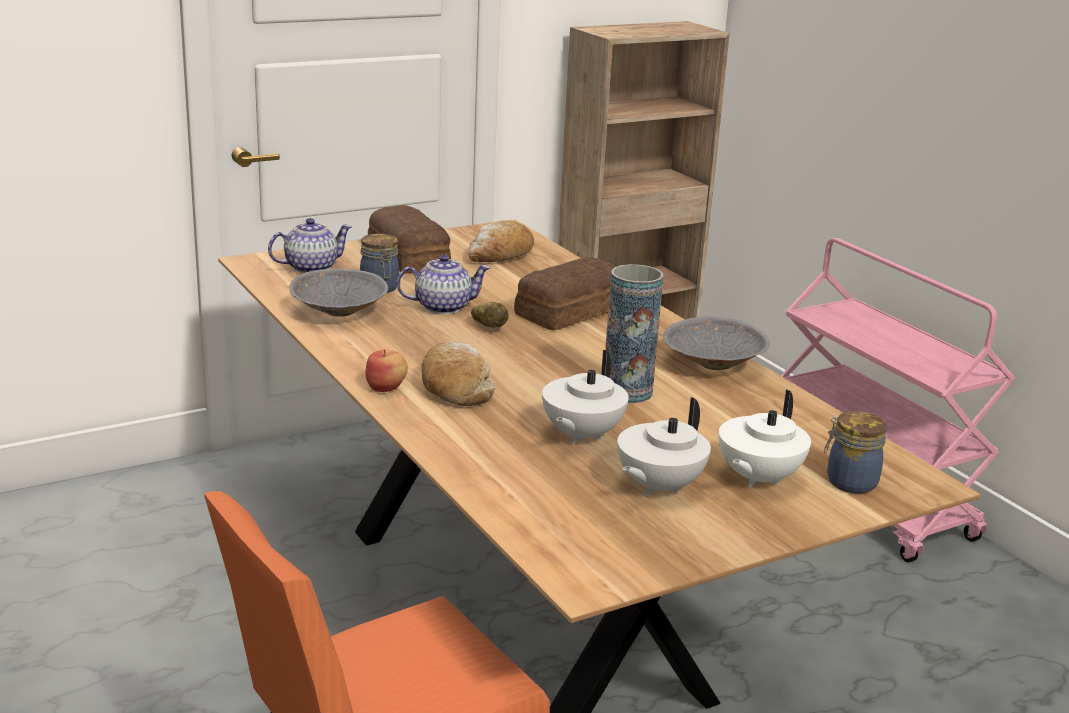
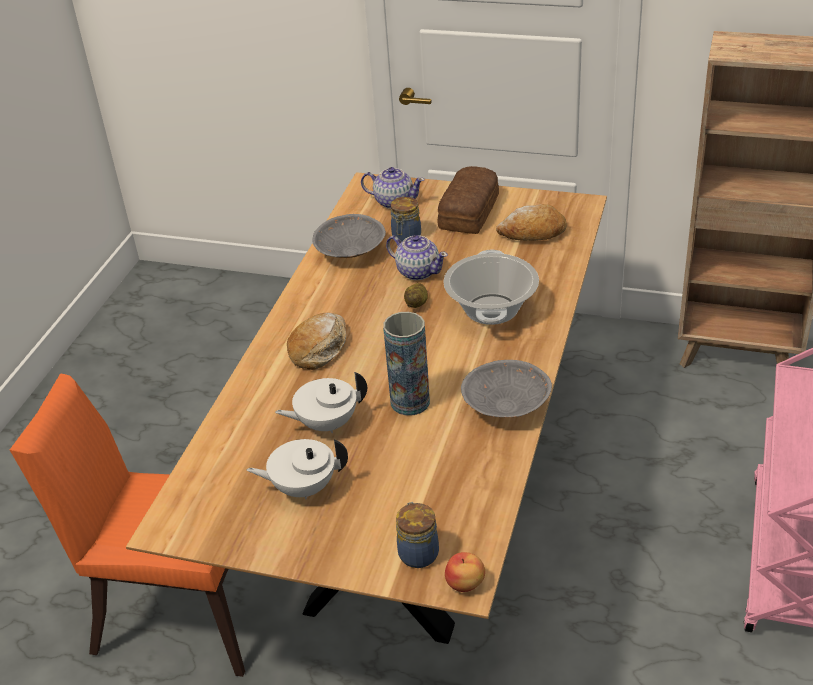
camera: 50 degrees right, 15 degrees up
(386, 387) = (284, 330): apple -> apple (465, 584)
(568, 311) = (491, 310): bread -> cooking pot
(757, 478) = (368, 515): white teapot -> none

